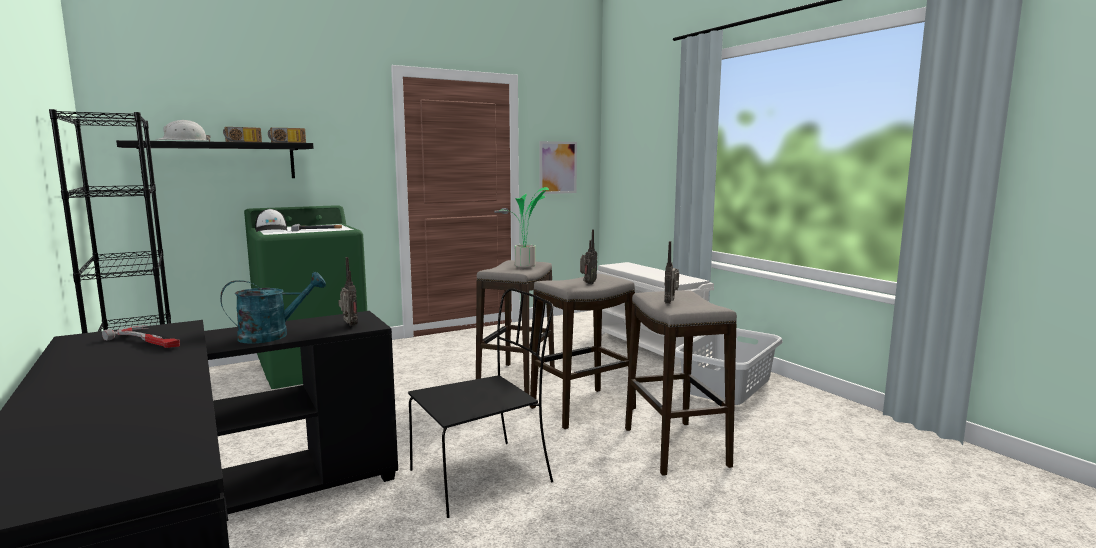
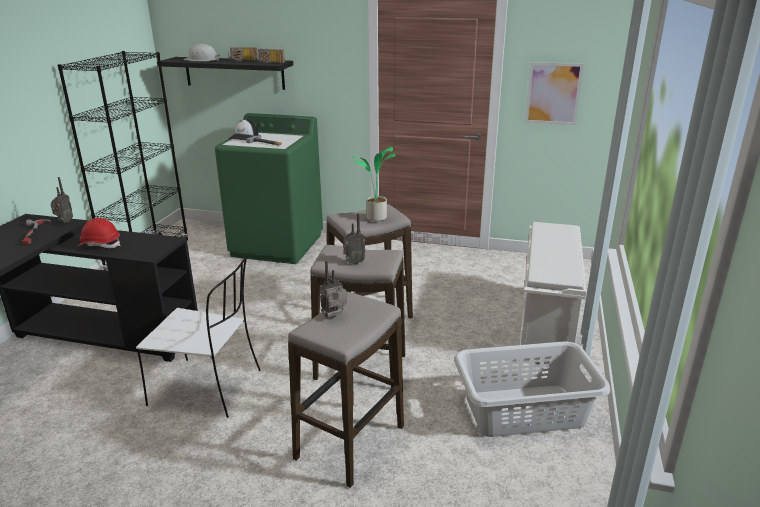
camera: 45 degrees right, 15 degrees up
(273, 335) = (100, 245): turquoise watering can -> red hard hat
(349, 326) = (142, 251): radio -> radio (64, 222)
(484, 475) = (208, 388): black chair -> white chair

